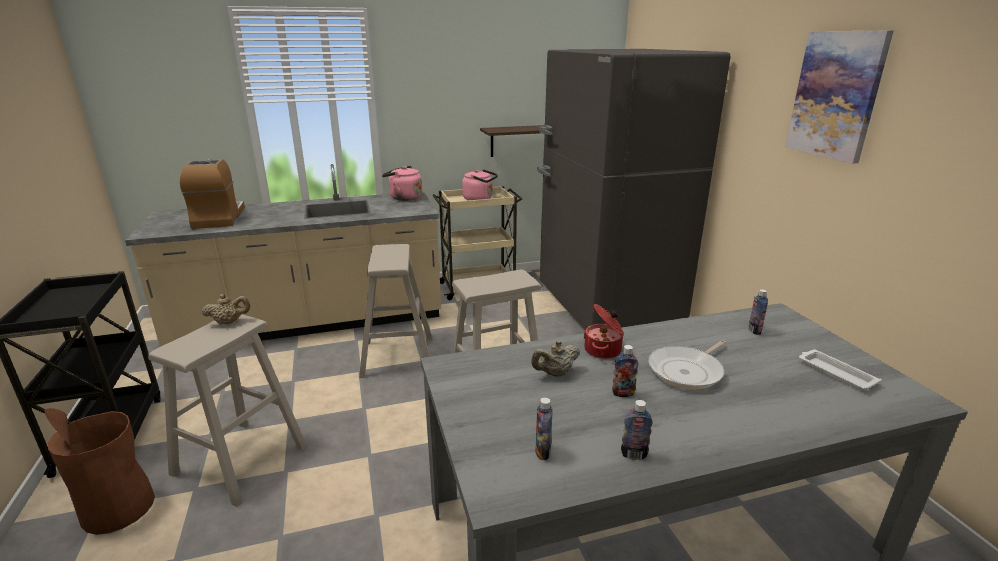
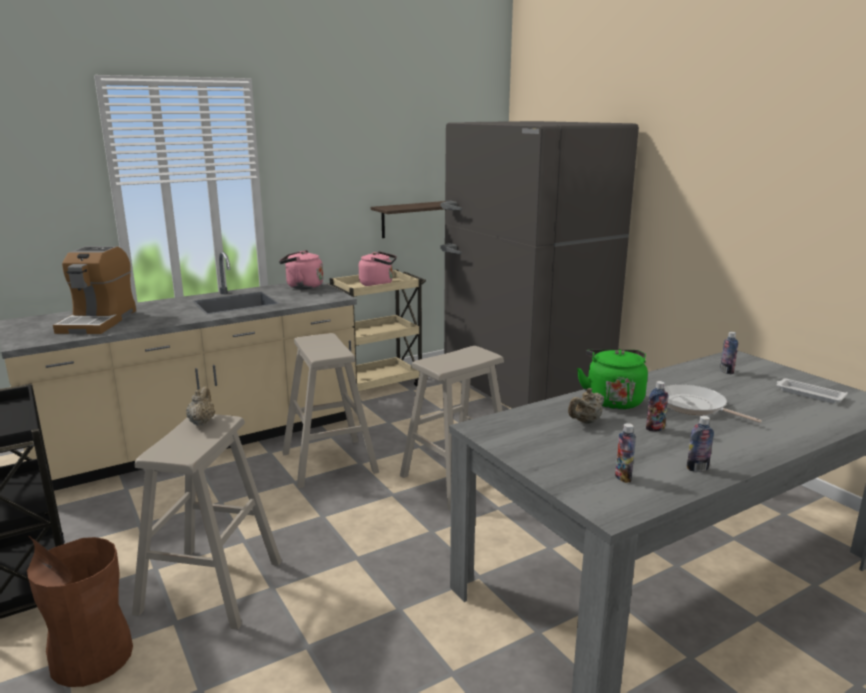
camera: 15 degrees left, 5 degrees down
(218, 218) = (98, 321): coffee machine -> coffee machine turned 150 degrees counterclockwise
(229, 322) = (202, 422): beige teapot -> beige teapot turned 60 degrees counterclockwise
(603, 350) = (613, 400): cooking pot -> green kettle
(687, 371) = (695, 406): frying pan -> frying pan turned 105 degrees clockwise
(836, 95) = (750, 160): picture -> none

